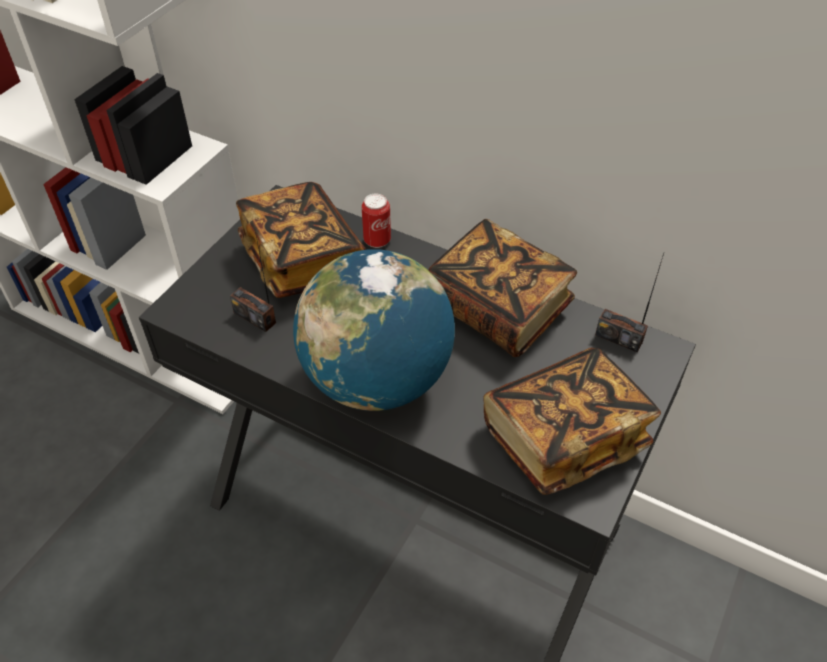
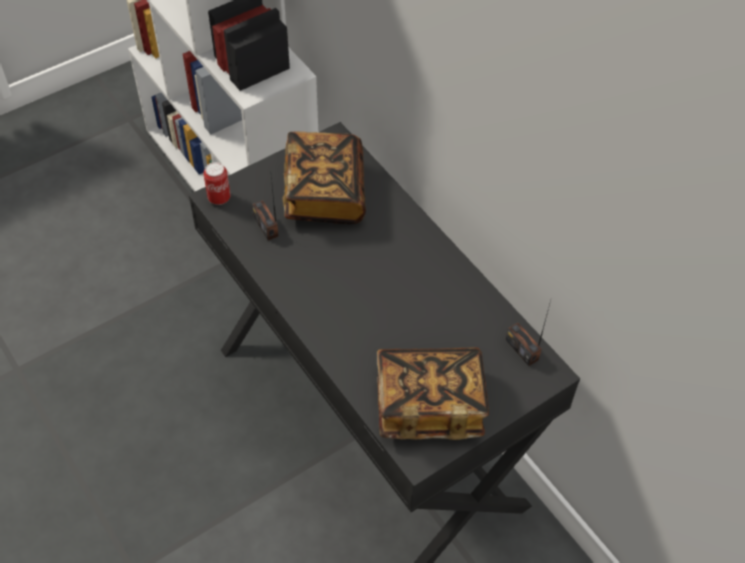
camera: 25 degrees right, 5 degrees up
(377, 240) = (388, 198): can -> can (219, 198)
(377, 380) = (323, 308): globe -> none
(497, 308) = (445, 289): book -> none

